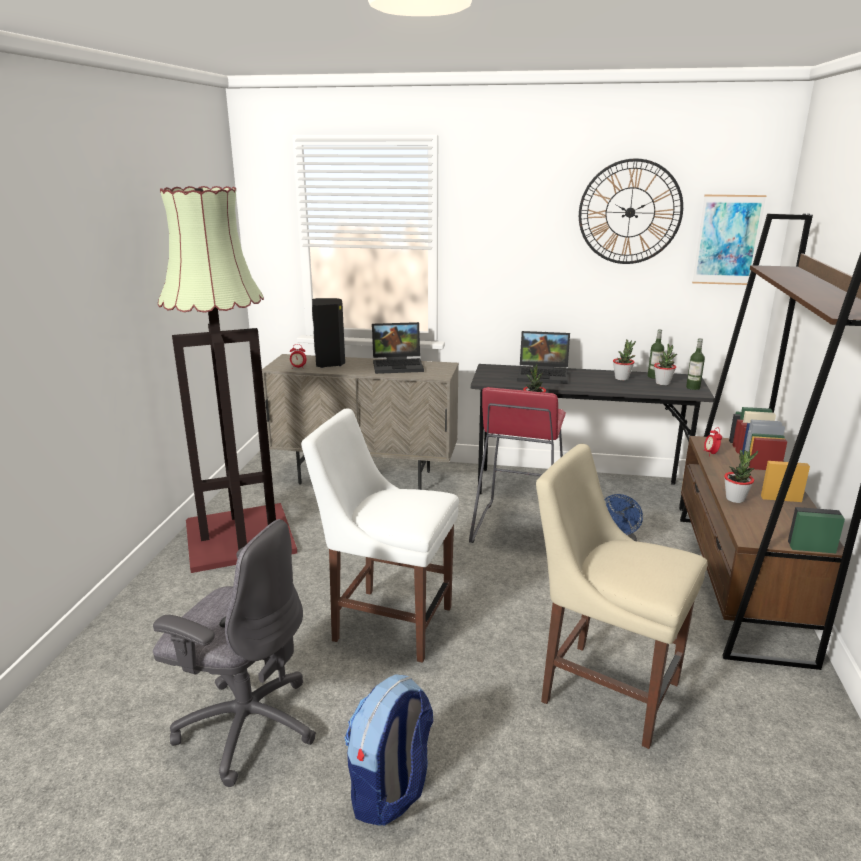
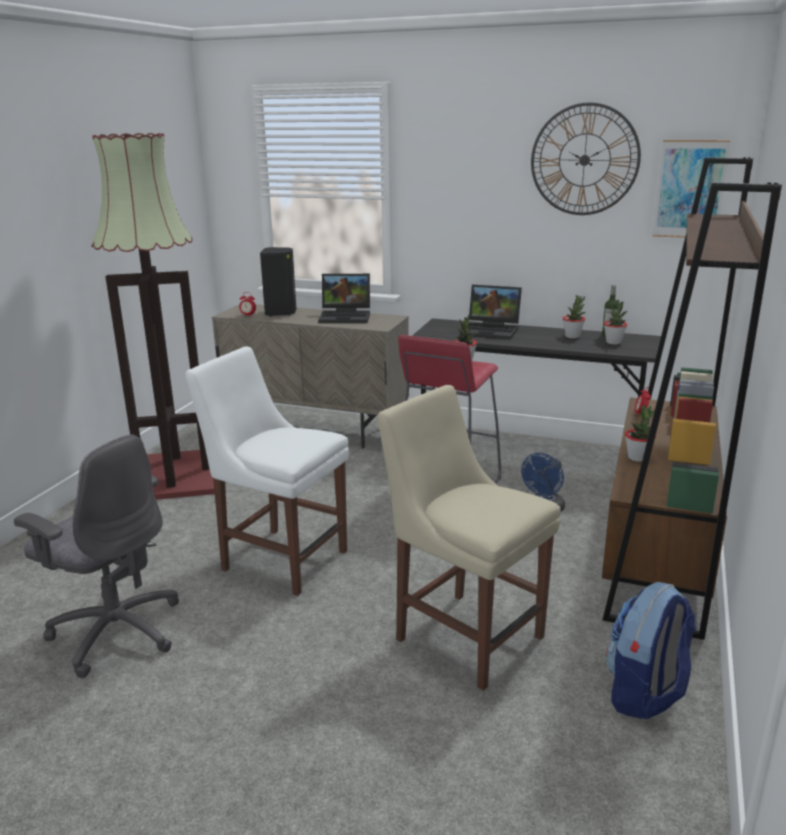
camera: 10 degrees right, 0 degrees up
(391, 791) = (221, 698): backpack -> backpack (645, 694)
(693, 387) = (643, 348): bottle -> none

